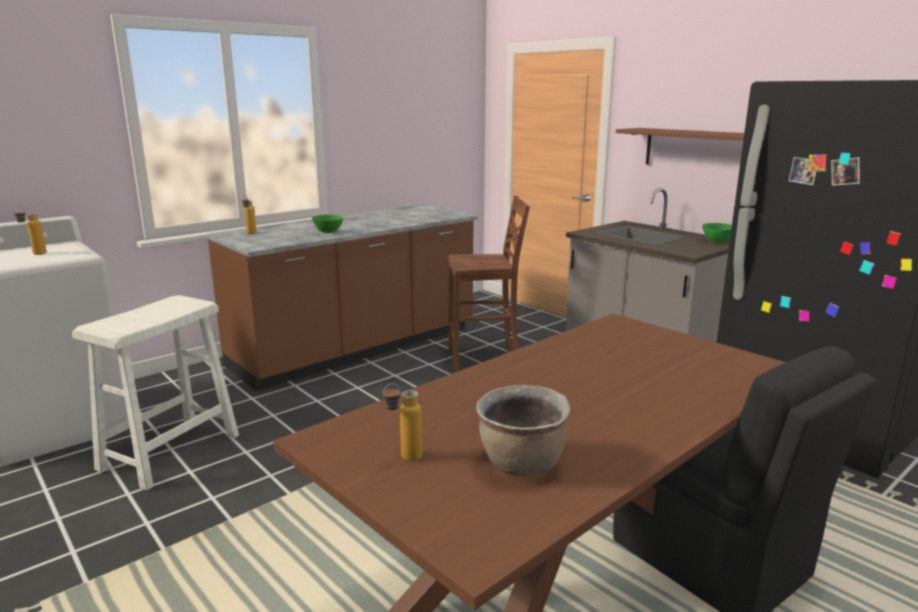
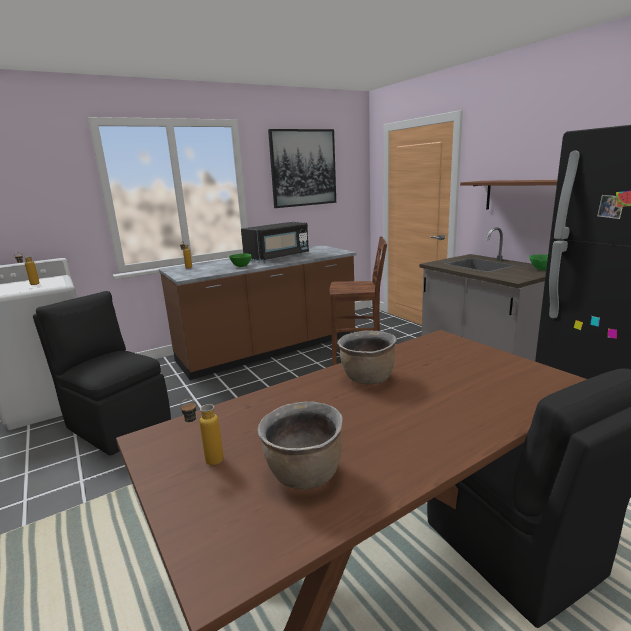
camera: 10 degrees right, 0 degrees up
(171, 451) = (117, 424): white stool -> black chair
(373, 220) = (278, 257): none -> black microwave
(400, 98) = (303, 168): none -> picture
(549, 368) = (367, 379): none -> brown cooking pot

